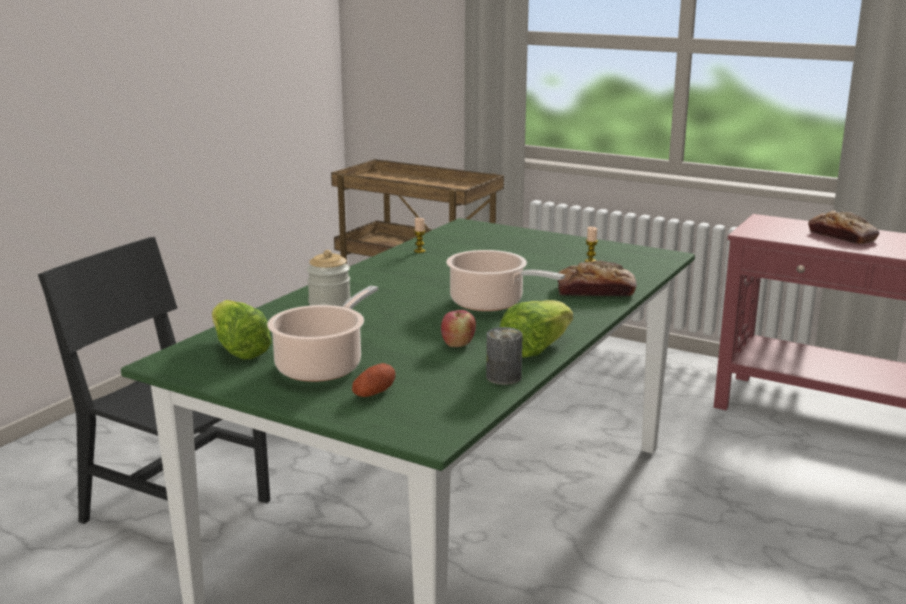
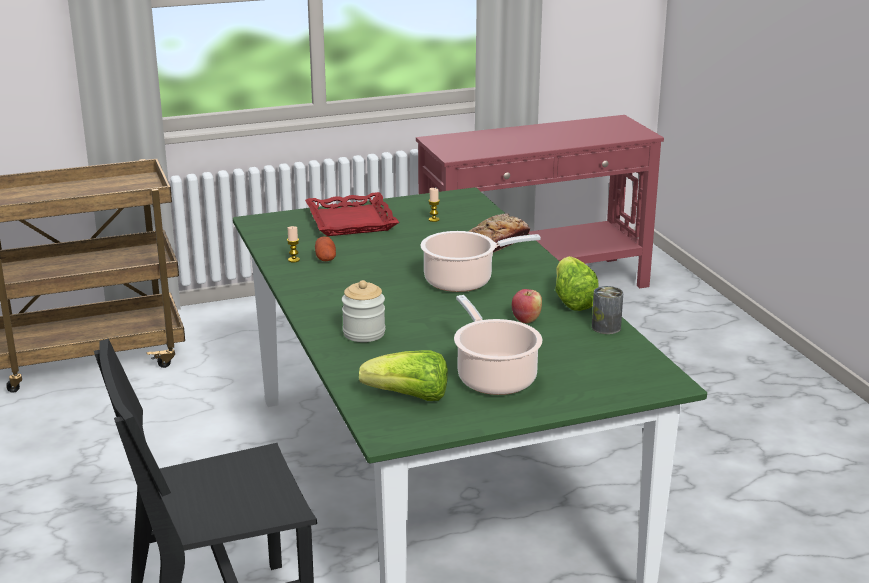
camera: 50 degrees left, 5 degrees up
(374, 393) = (573, 376): potato -> potato (325, 258)
(526, 243) = (352, 221): none -> red tray
(842, 236) = (510, 139): bread -> none

